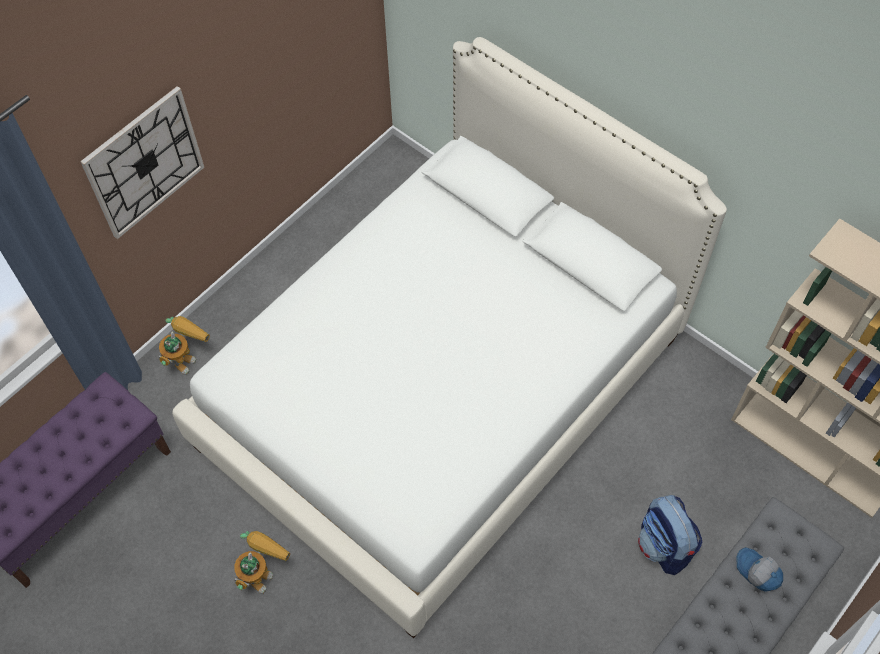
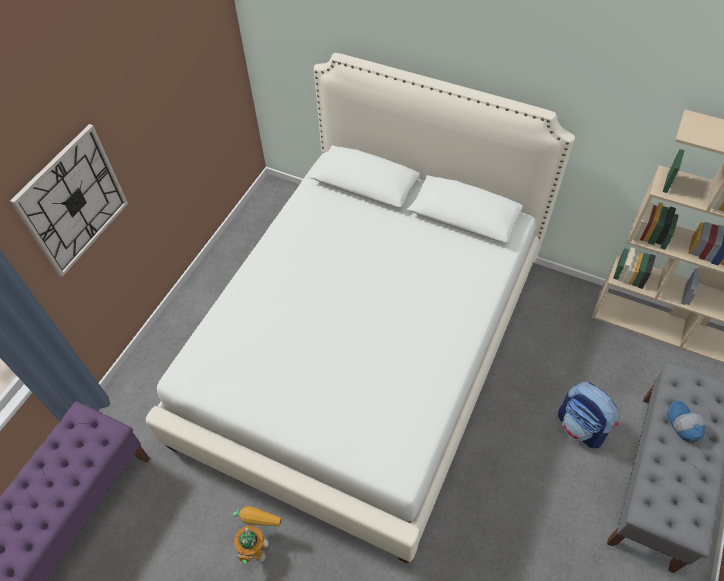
camera: 15 degrees left, 5 degrees down
(186, 356) = (145, 375): toy robot -> none
(757, 572) = (683, 424): cap -> cap turned 45 degrees clockwise

